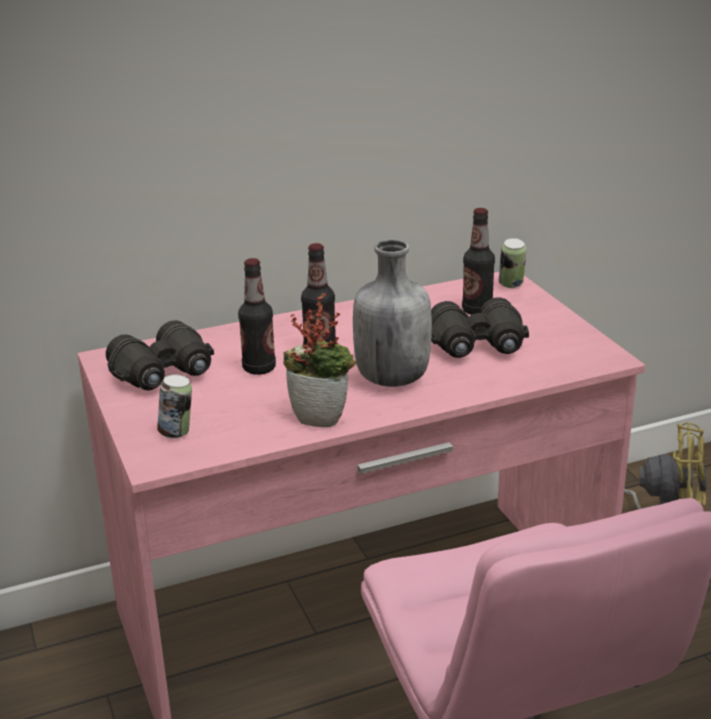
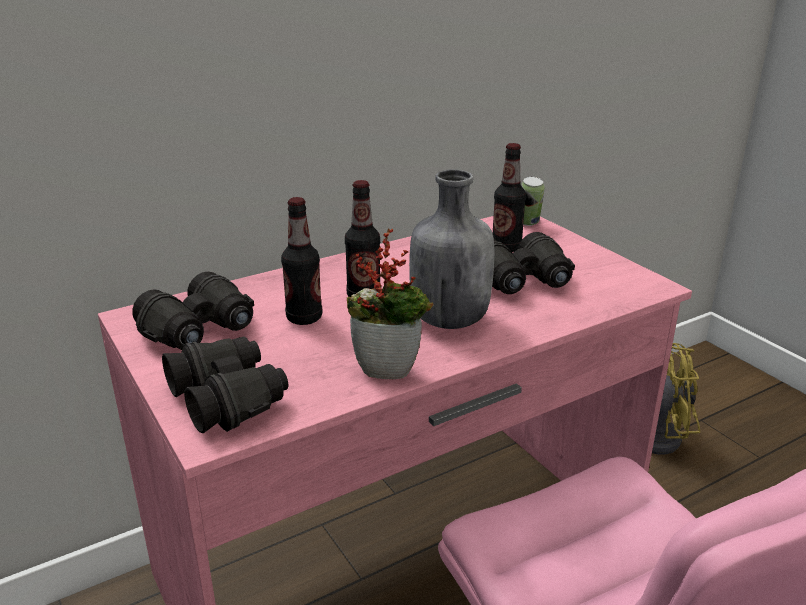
camera: 10 degrees left, 0 degrees up
(177, 433) = (228, 399): can -> black binoculars

